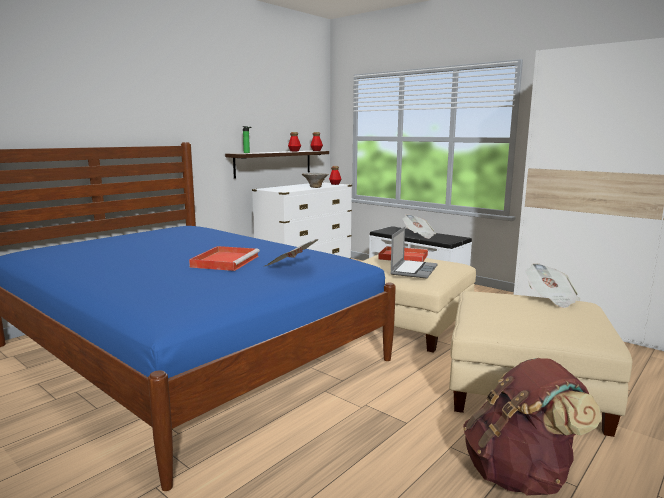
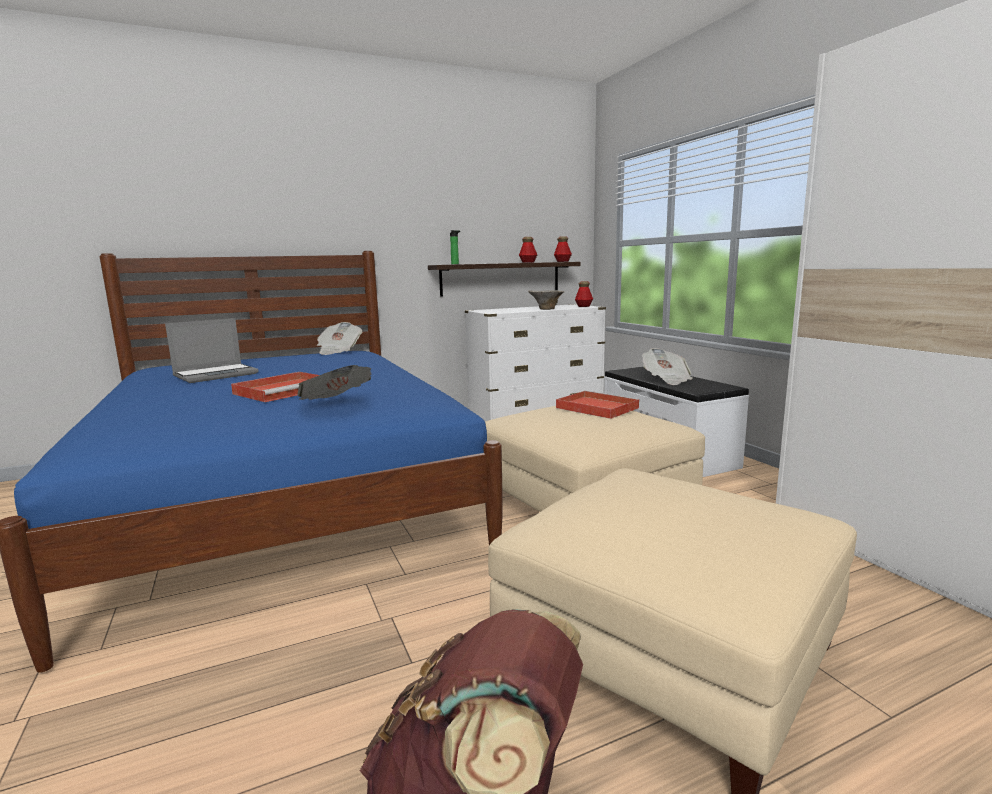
camera: 25 degrees right, 0 degrees up
(413, 270) = (578, 427): laptop -> laptop (216, 375)
(550, 299) = (745, 501): newspaper -> newspaper (338, 351)

